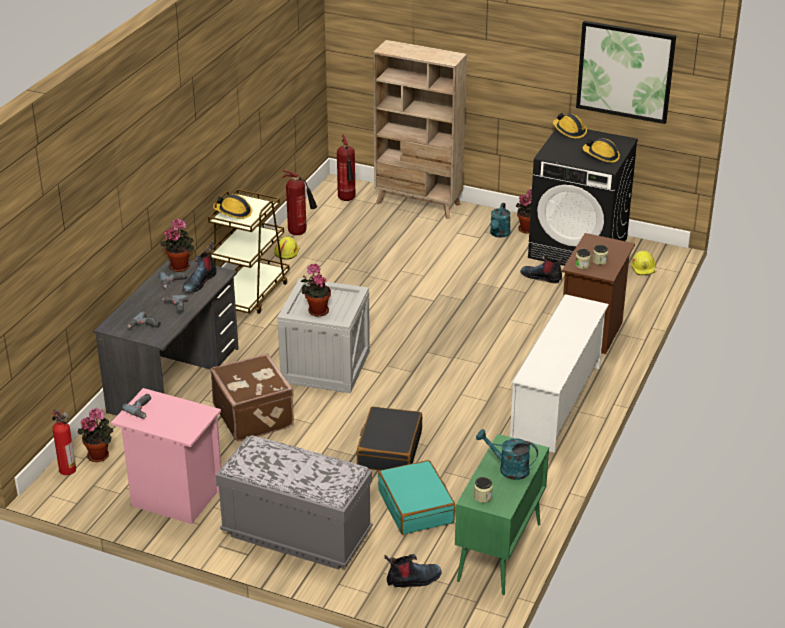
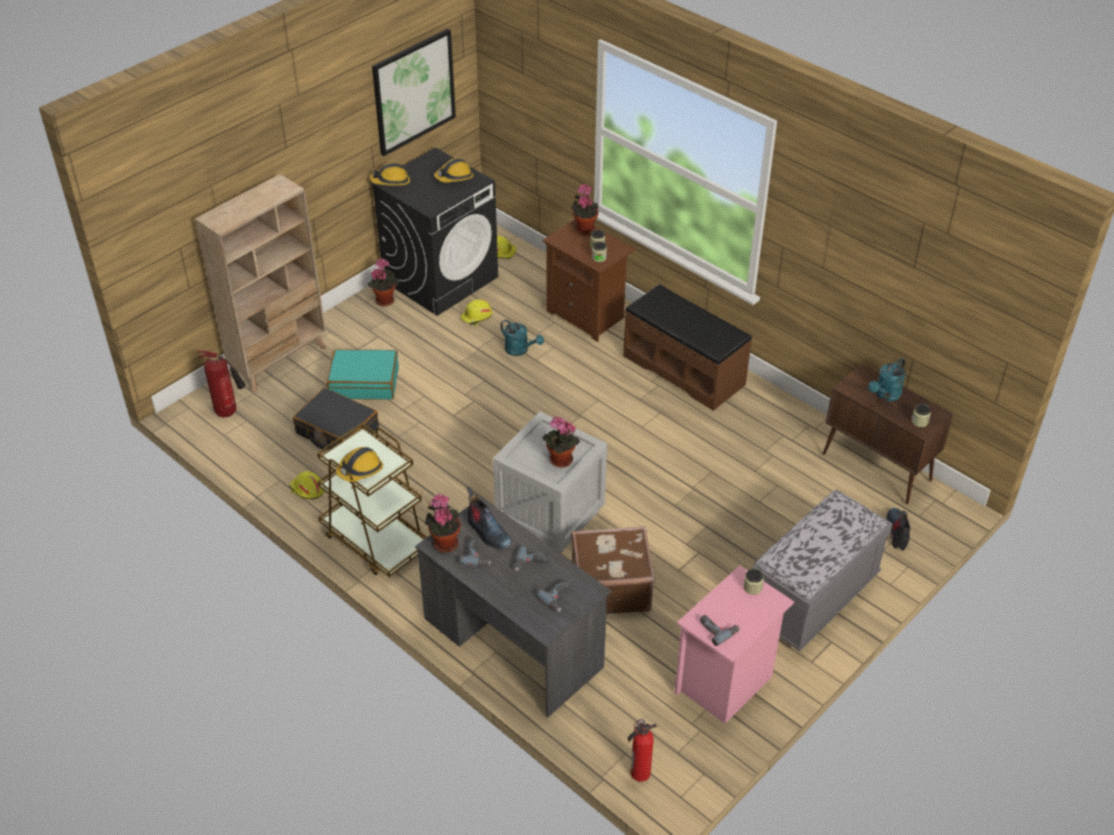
camera: 70 degrees left, 10 degrees up
(100, 455) = (624, 737): potted plant -> potted plant (584, 229)
(196, 419) = (752, 587): none -> jar
(300, 233) = (273, 468): fire extinguisher -> none
(389, 449) = (707, 499): black suitcase -> black suitcase (337, 431)
(416, 507) = (798, 503): turquoise suitcase -> turquoise suitcase (364, 382)
(499, 234) = (381, 321): turquoise watering can -> turquoise watering can (520, 350)
(499, 553) = (877, 468): green cabinet -> brown cabinet
(542, 277) = (477, 317): boot -> yellow hard hat
(557, 403) = (684, 370): white shoe rack -> brown bench

